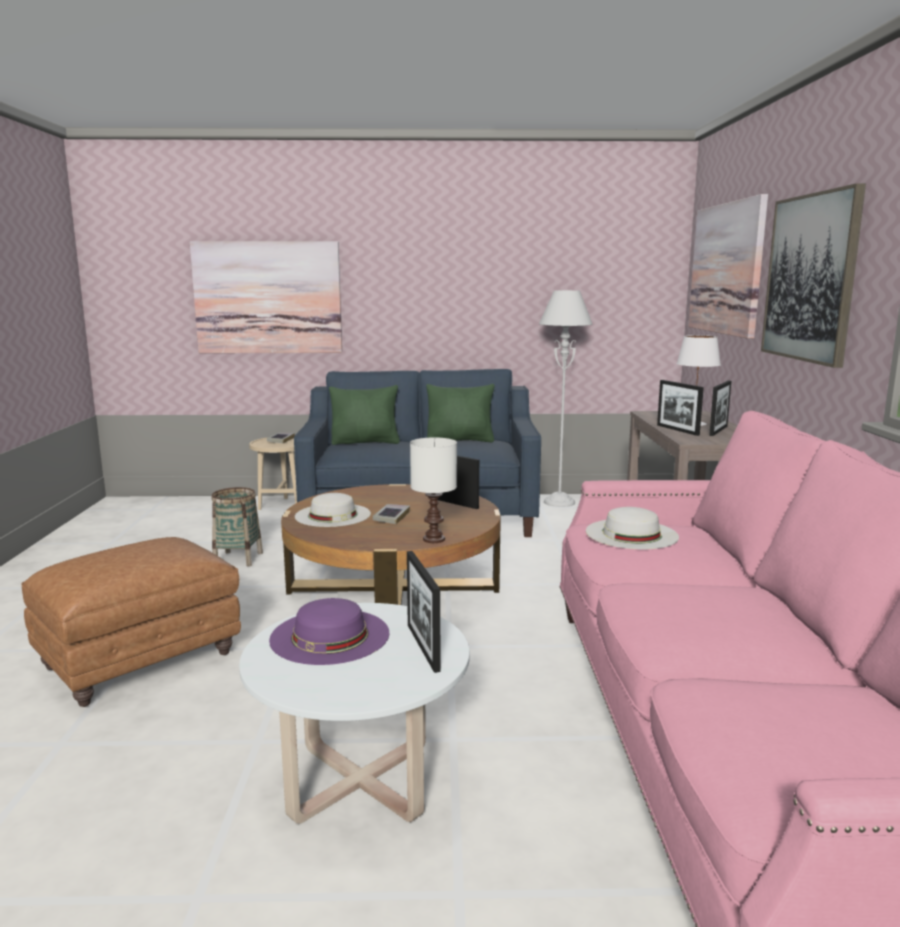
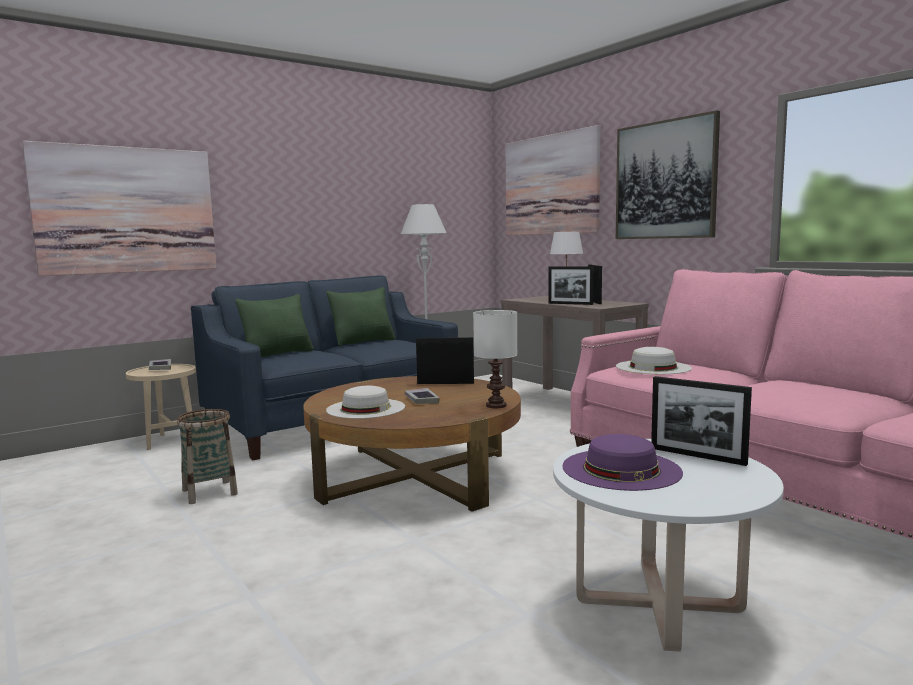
camera: 35 degrees left, 5 degrees down
(141, 660) = (276, 603): brown ottoman -> none

